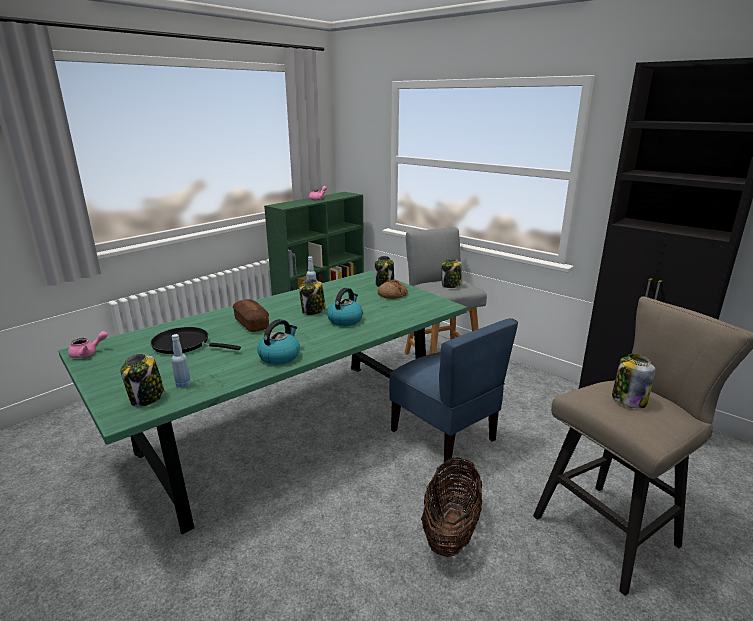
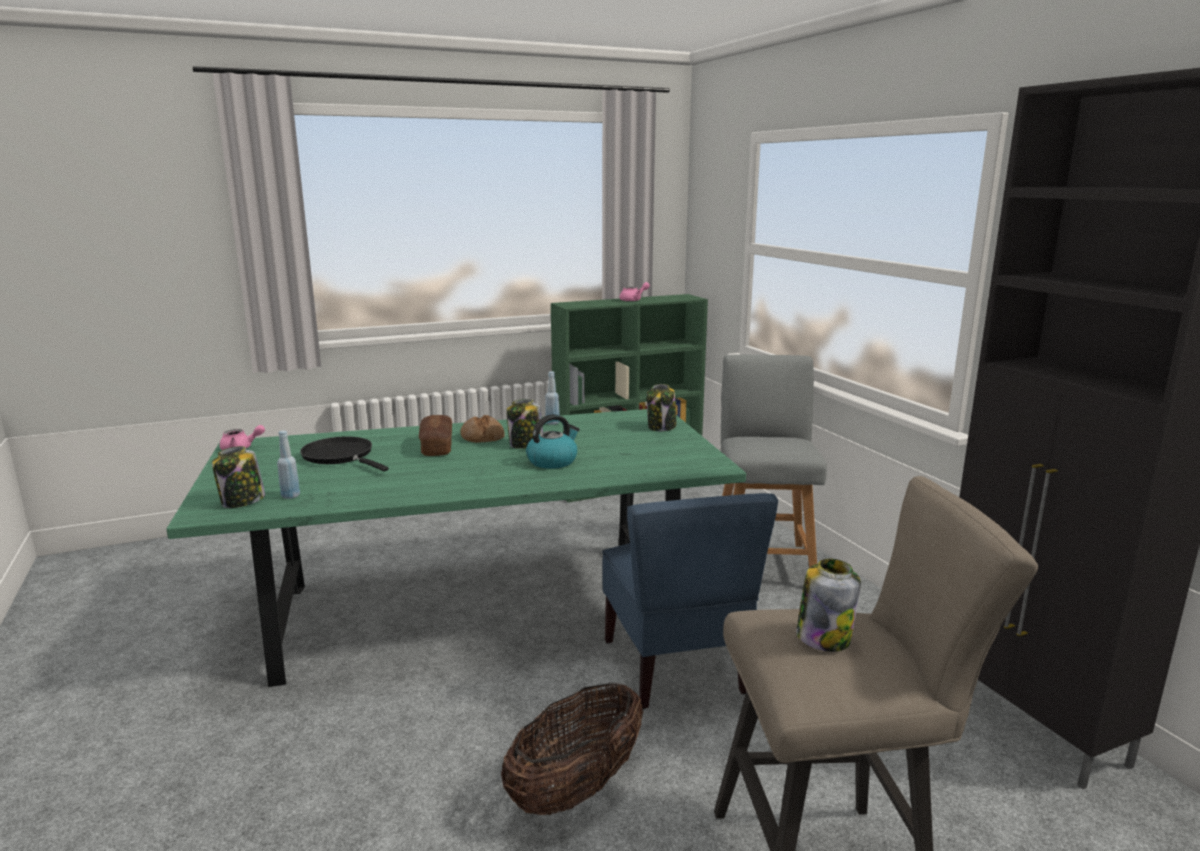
camera: 25 degrees right, 5 degrees down
(279, 356) = (424, 487): kettle -> none
(392, 295) = (655, 441): bread -> bread (482, 437)
(451, 286) = (773, 445): jar -> none

